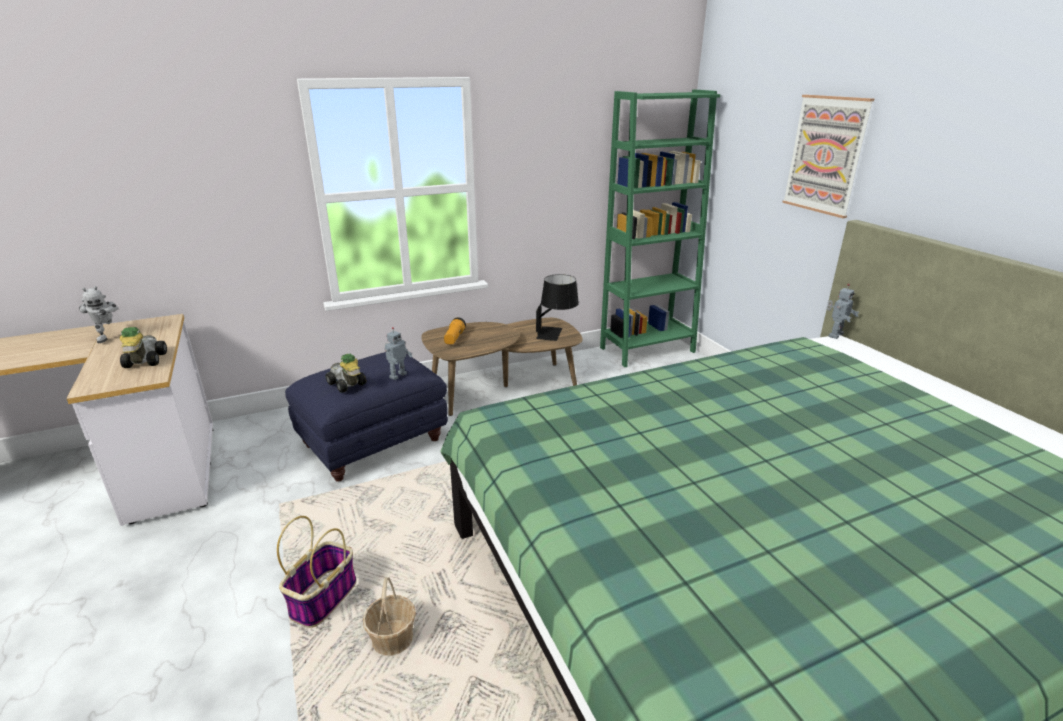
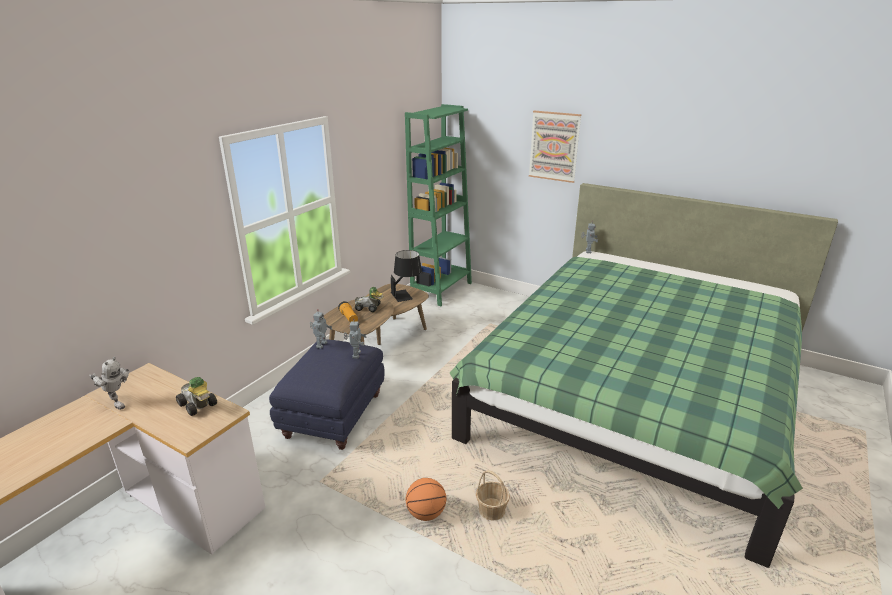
camera: 35 degrees left, 0 degrees up
(324, 597) = (426, 513): basket -> basketball
(347, 385) = (331, 373): toy car -> toy car (369, 308)
(381, 354) = (321, 345): none -> toy robot

